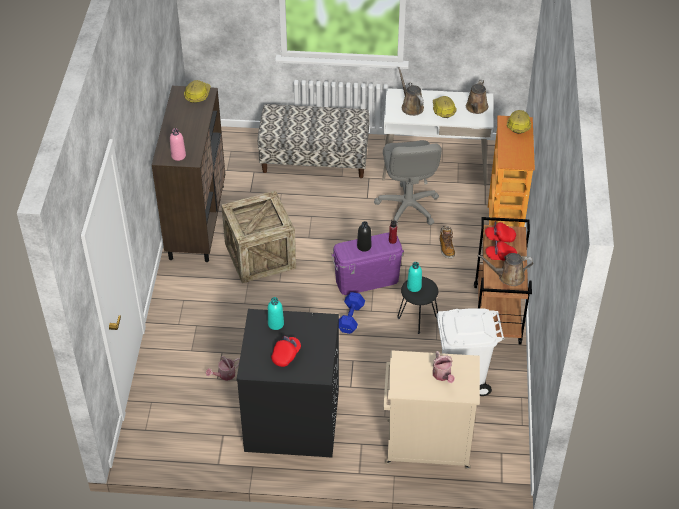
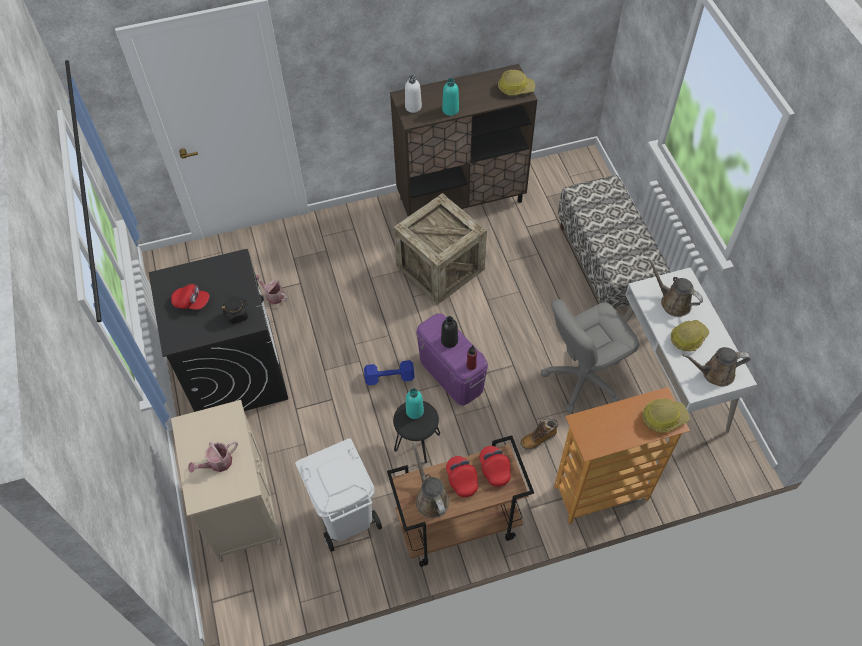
camera: 70 degrees right, 10 degrees up
(178, 156) = (413, 107): pink bottle -> white bottle
(276, 324) = (232, 279): turquoise bottle -> turquoise bottle (450, 110)
(315, 328) = (237, 315): none -> black jar
(411, 106) = (673, 302): brown watering can -> brown watering can turned 90 degrees counterclockwise

